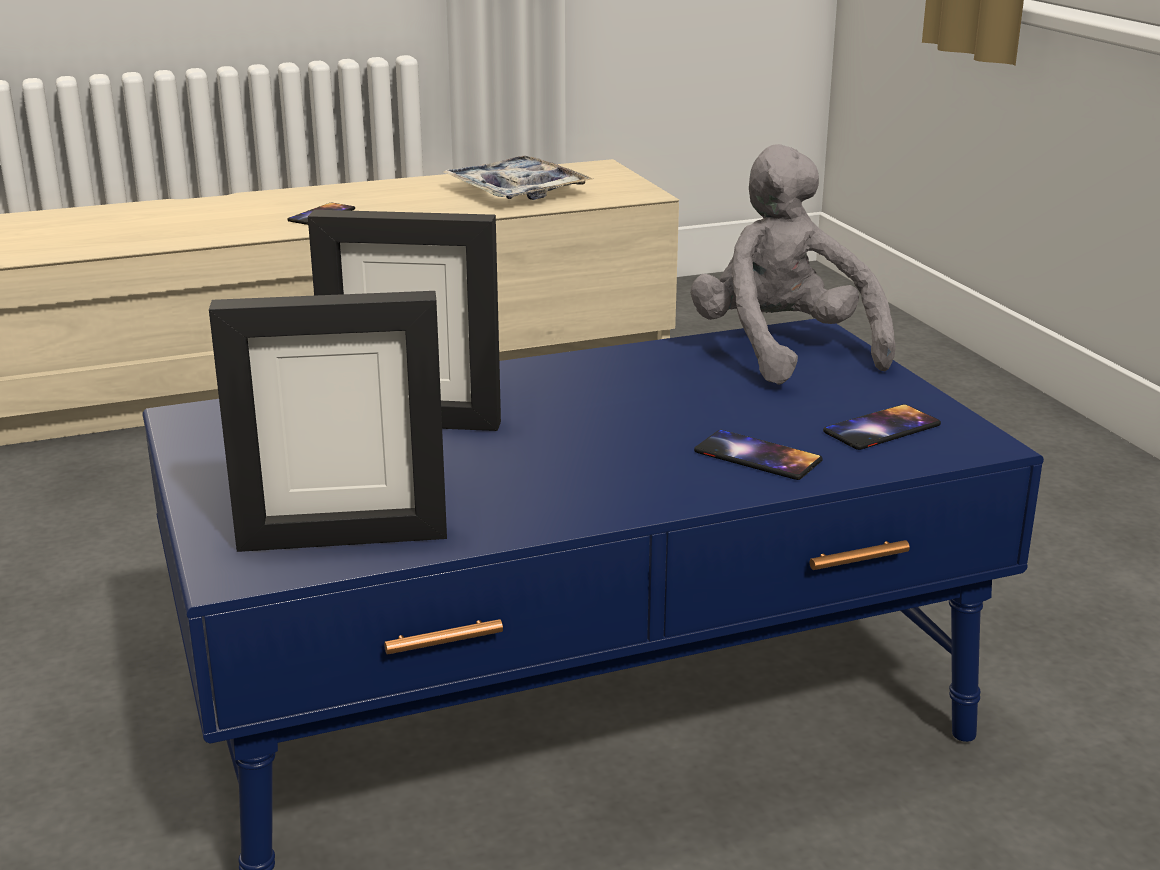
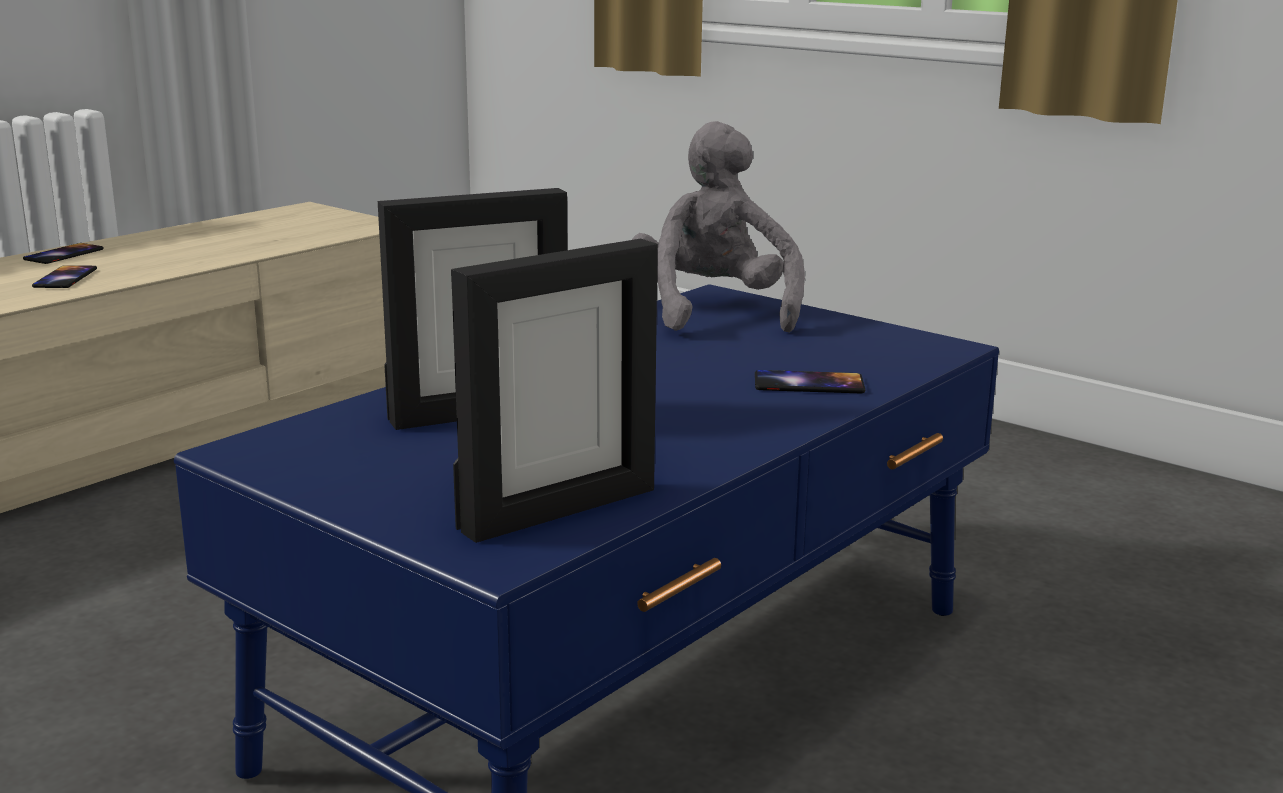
camera: 30 degrees left, 5 degrees down
(516, 192) = (252, 236): tray -> none
(782, 351) = (713, 311): grey plush toy -> grey plush toy turned 45 degrees clockwise
(881, 428) = (868, 349): phone -> phone (63, 254)

